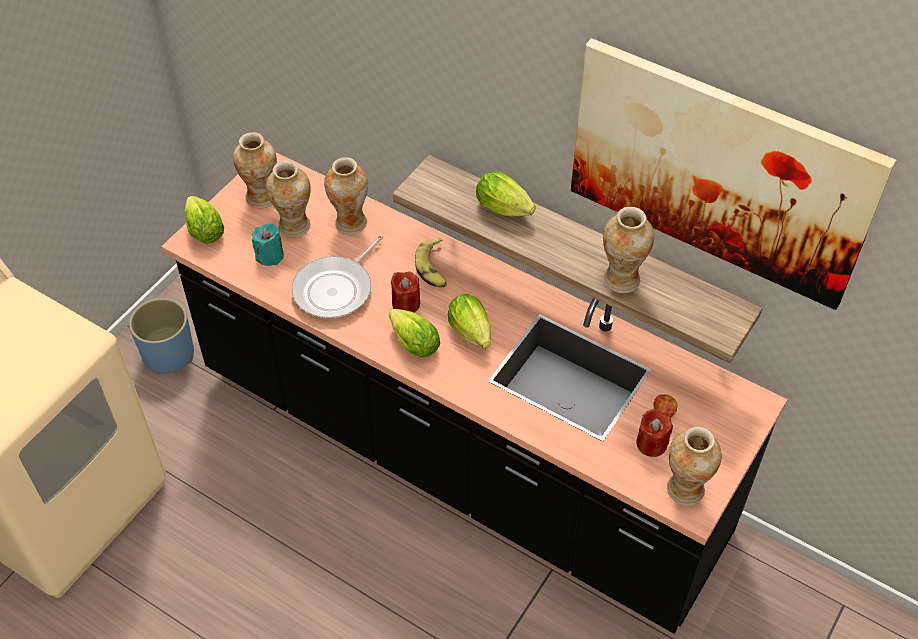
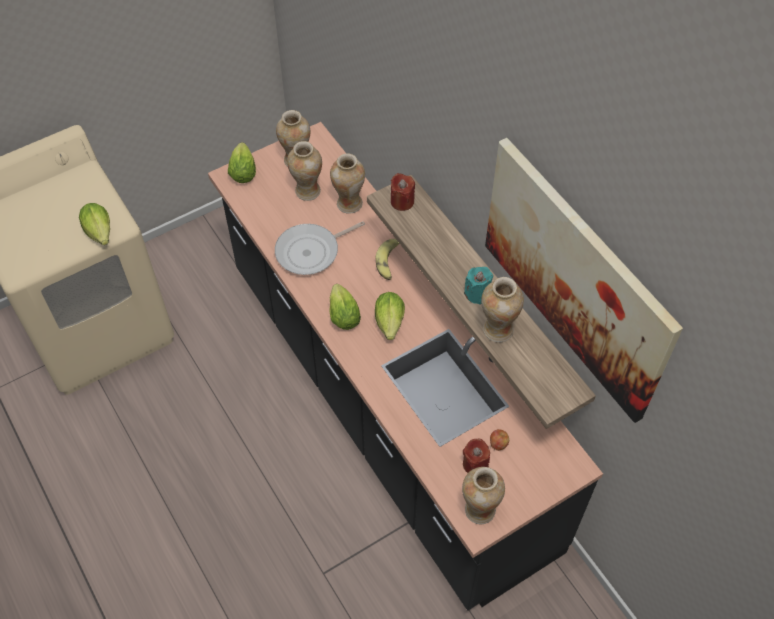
camera: 25 degrees right, 5 degrees up
(169, 354) = (221, 248): blue planter -> none
(270, 256) = (278, 208): turquoise candle -> turquoise candle (477, 293)
(406, 303) = (355, 282): red candle -> red candle (402, 201)
(506, 210) = (443, 240): lettuce -> lettuce (100, 234)

